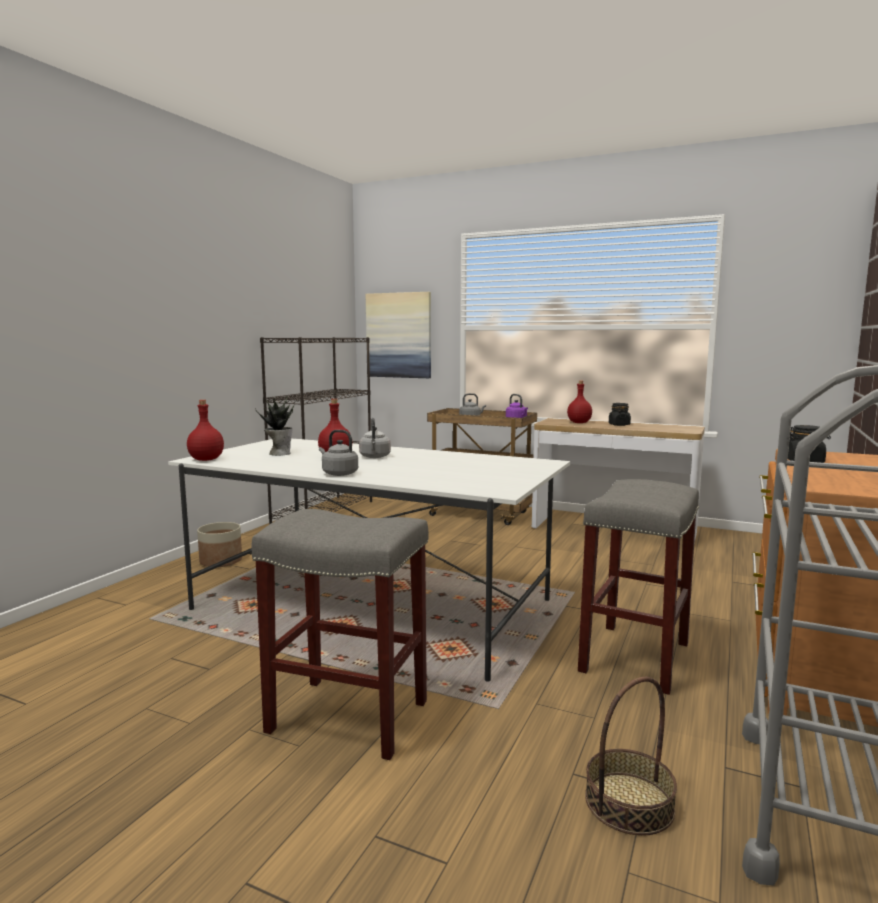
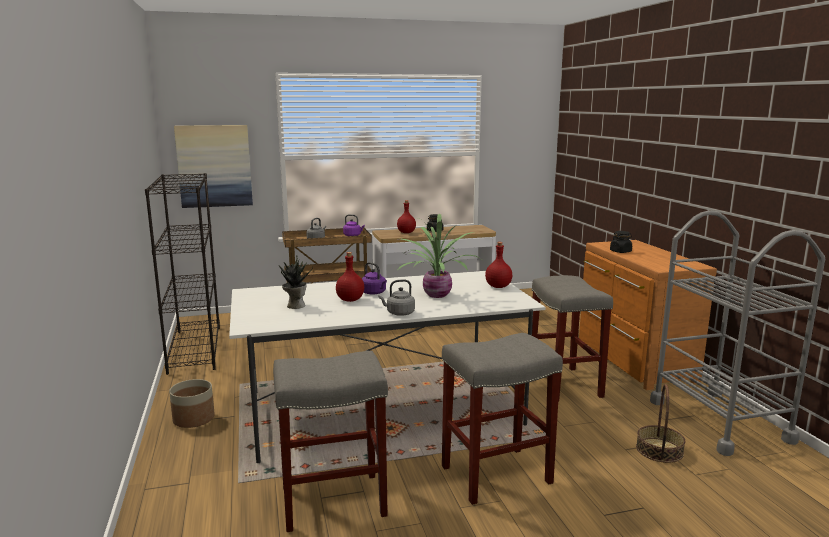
camera: 40 degrees left, 5 degrees up
(170, 665) = (332, 502): none -> grey stool
(206, 459) = (257, 326): red bottle -> red bottle (497, 286)
(375, 457) = (374, 293): grey kettle -> purple kettle
(425, 468) = (435, 295): none -> potted plant

